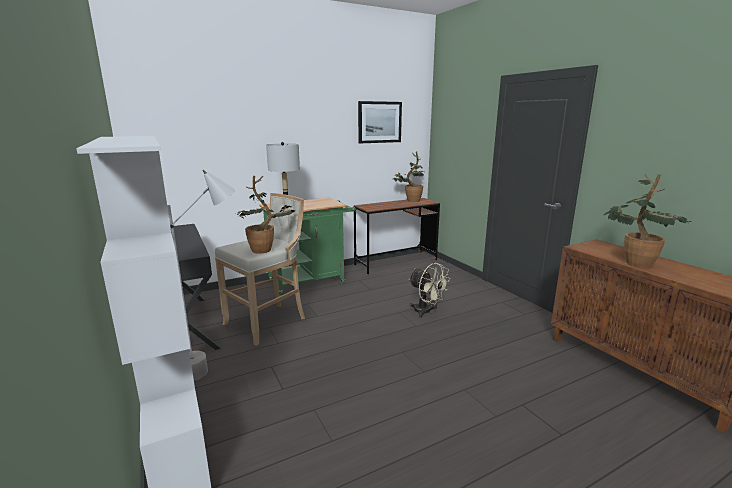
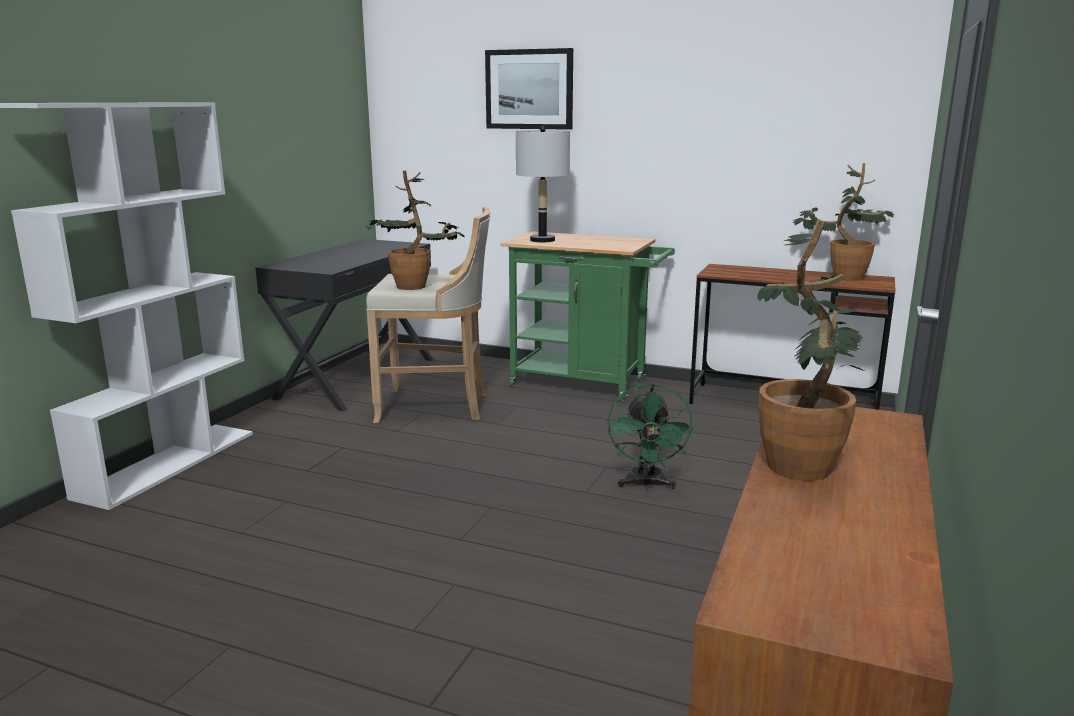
camera: 50 degrees right, 0 degrees up
(217, 367) = (307, 424): grey floor lamp -> none
(379, 122) = (788, 95): picture -> picture (529, 89)
(426, 312) = (646, 485): beige fan -> green fan

